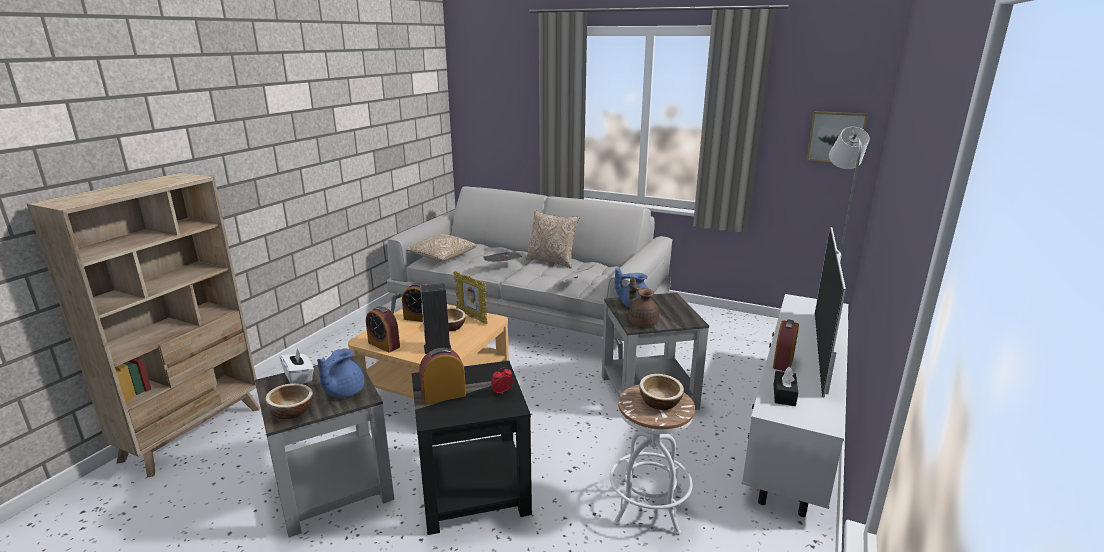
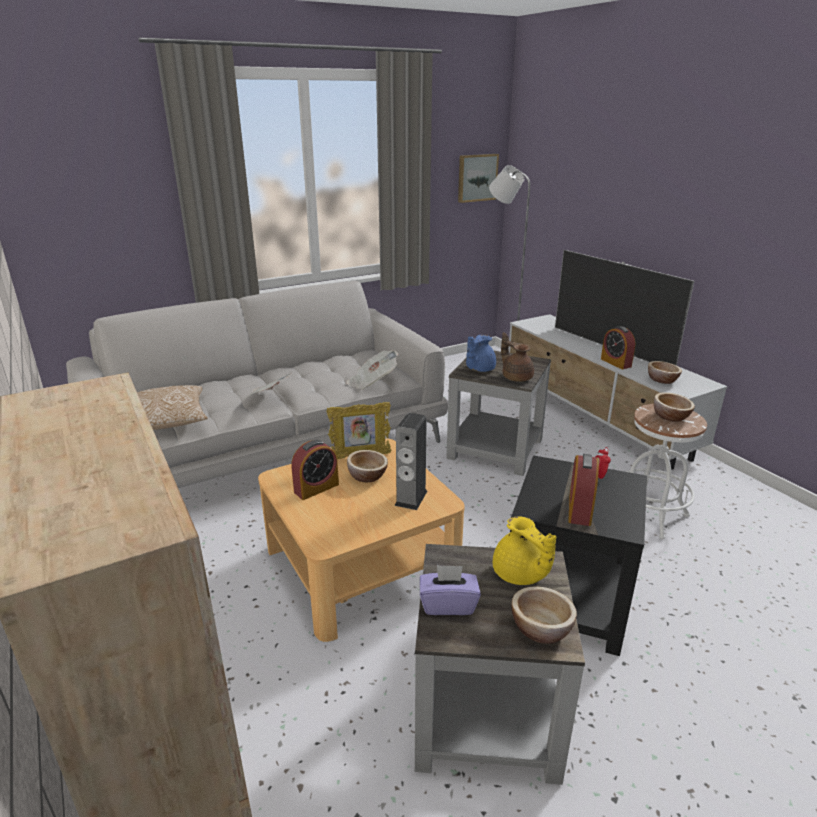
camera: 55 degrees left, 5 degrees up
(299, 377) = (448, 604): white tissue box -> purple tissue box
(343, 392) = (520, 575): blue teapot -> yellow teapot
(384, 345) = (358, 532): alarm clock -> none
(552, 261) = (295, 372): pillow -> none
(642, 321) = (516, 377): brown teapot -> brown teapot turned 45 degrees clockwise
(784, 395) = (662, 380): black tissue box -> bowl

